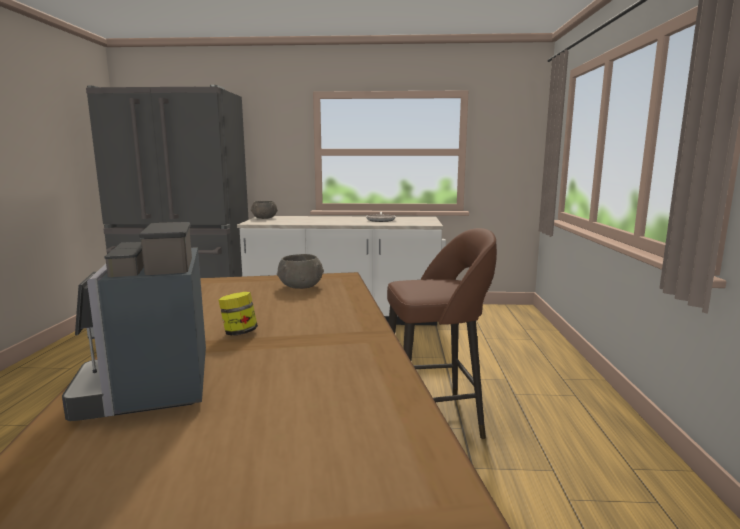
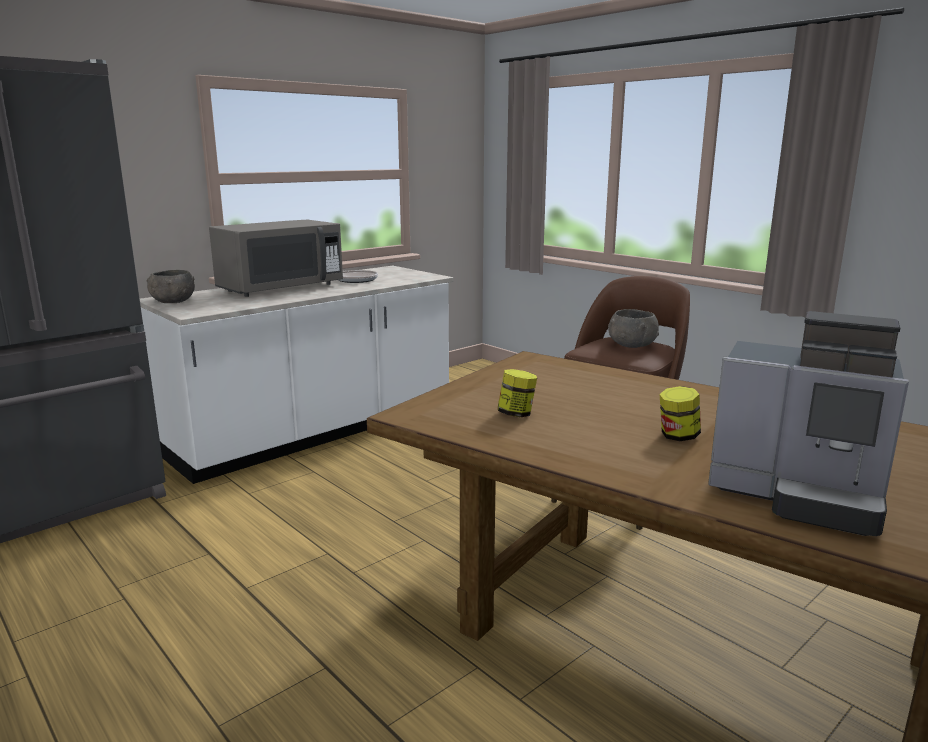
camera: 45 degrees left, 5 degrees up
(222, 296) = (516, 414): none -> jar
(300, 286) = (540, 380): grey bowl -> grey bowl (631, 345)
(328, 219) = (280, 288): none -> grey microwave

